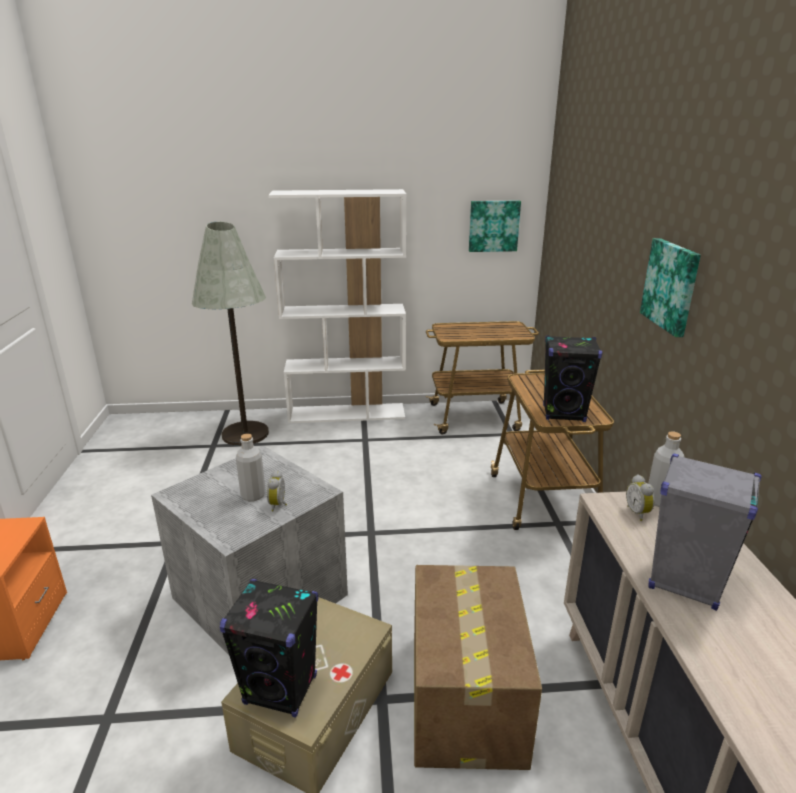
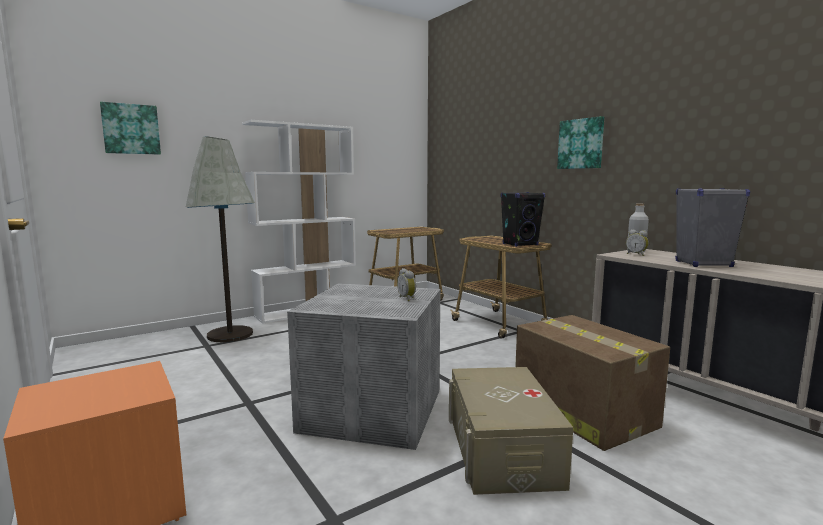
camera: 30 degrees left, 15 degrees down
(253, 495) = (378, 299): grey bottle -> none
(281, 690) = (508, 411): black speaker -> none
(493, 226) = (398, 159): picture -> picture (131, 129)

